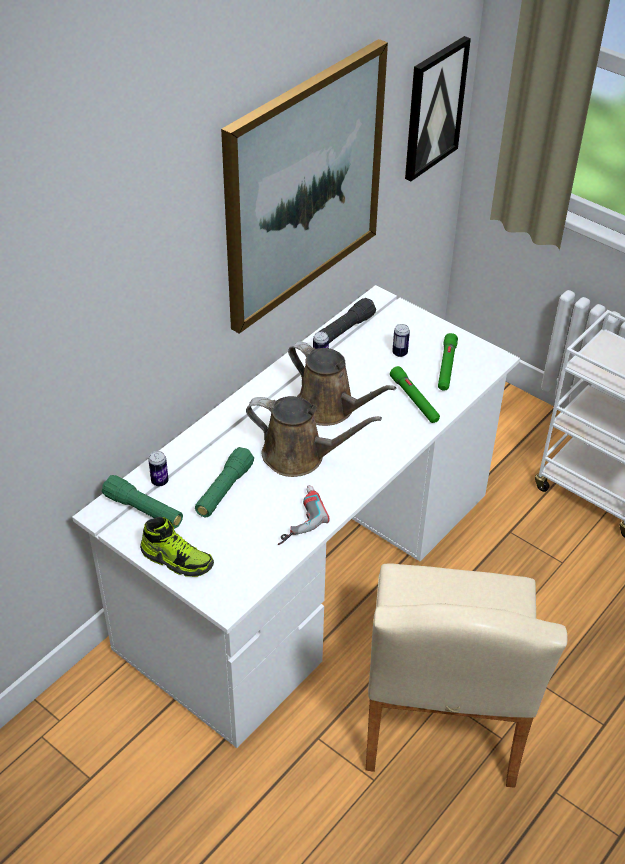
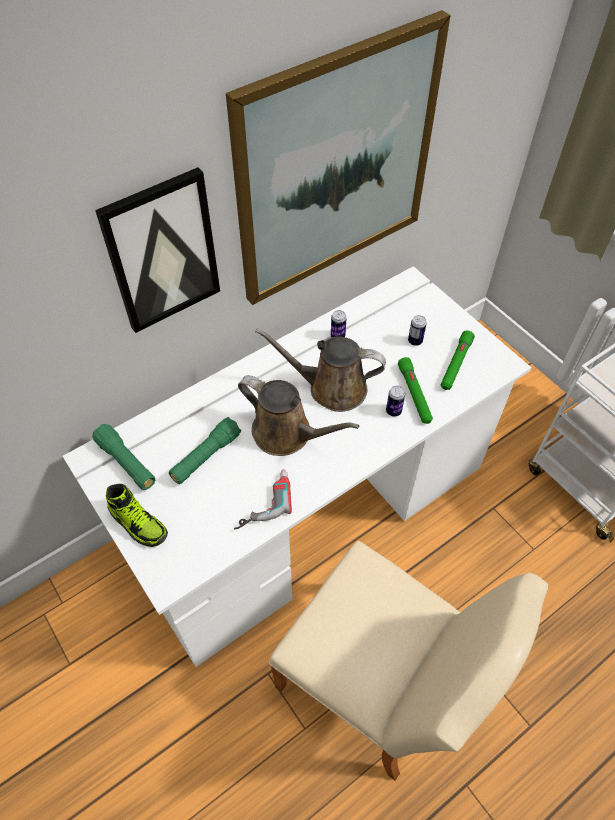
camera: 15 degrees right, 10 degrees up
(160, 481) = (151, 435): can -> can (393, 411)
(330, 408) = (331, 388): brown watering can -> brown watering can turned 135 degrees clockwise
(344, 330) = (370, 308): black flashlight -> none
(434, 108) = (500, 98): picture -> picture (162, 252)
(441, 721) = (380, 684): beige chair -> beige chair turned 75 degrees counterclockwise

